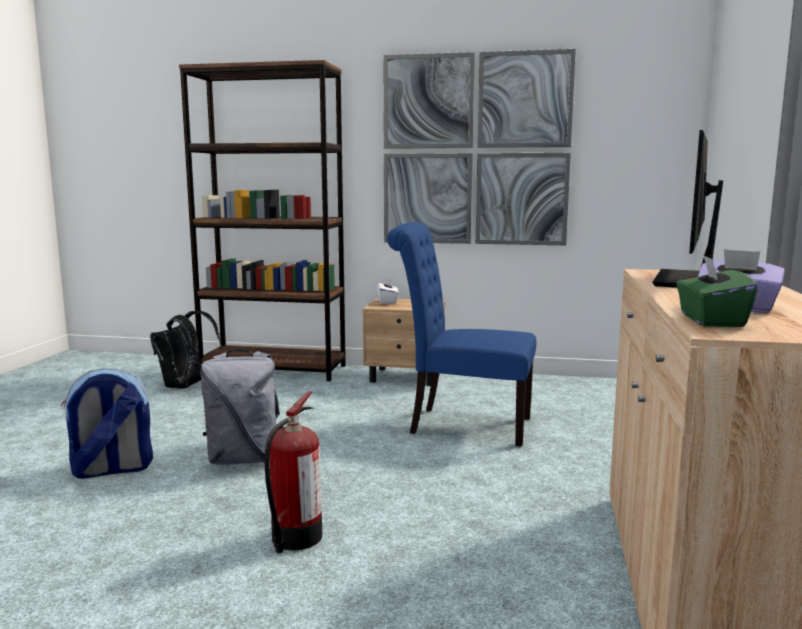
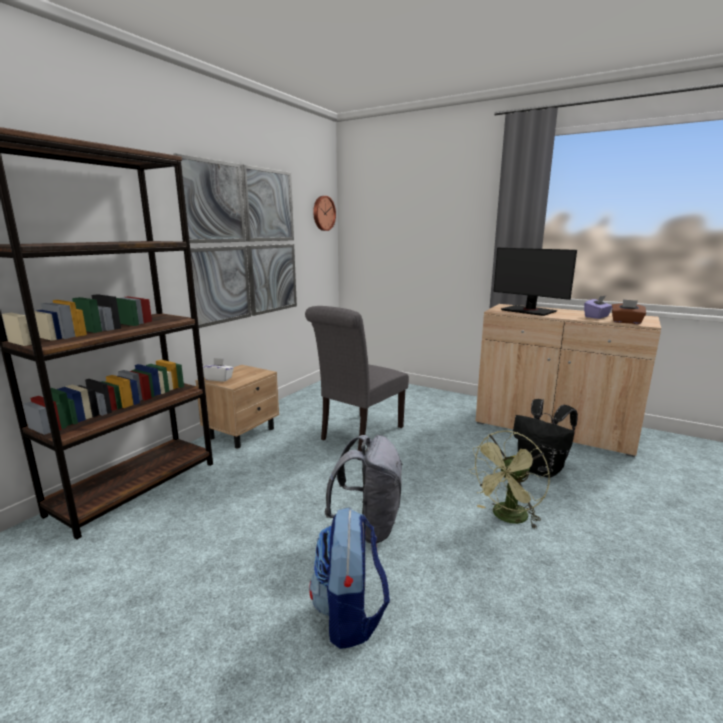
camera: 70 degrees left, 5 degrees up
(186, 386) = (118, 552): black backpack -> black backpack (541, 470)
(295, 538) = (507, 518): fire extinguisher -> green fan
(462, 425) = (358, 434): blue chair -> grey chair
(660, 104) = (323, 213): none -> wall clock
(710, 320) = (626, 322): green tissue box -> brown tissue box

